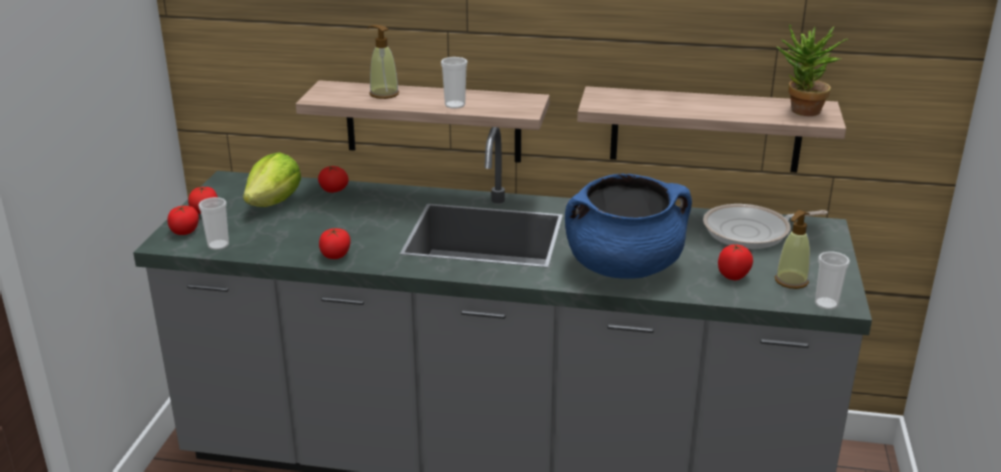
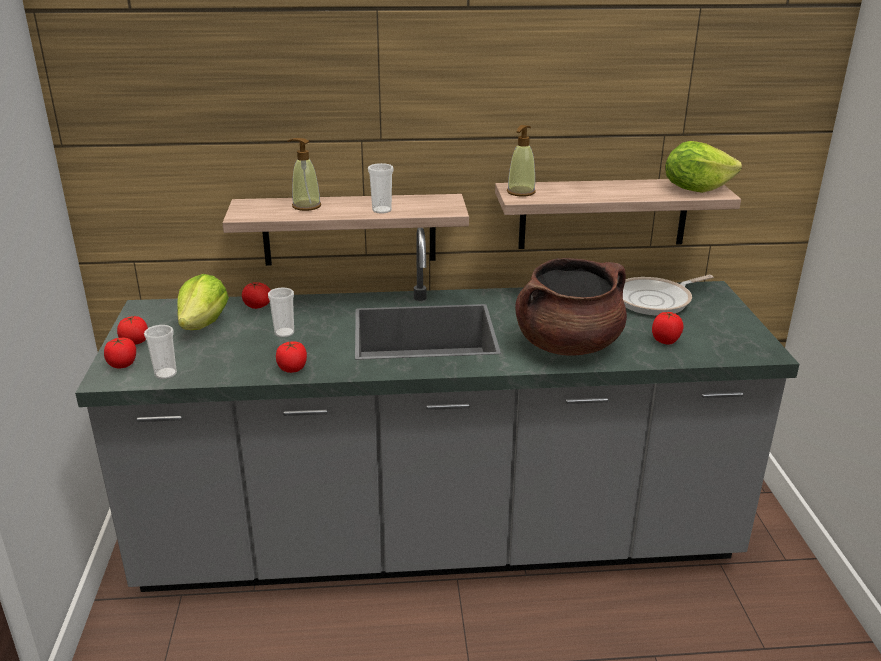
camera: 15 degrees left, 0 degrees up
(623, 267) = (568, 345): blue cooking pot -> brown cooking pot
(791, 281) = (715, 339): soap dispenser -> soap dispenser (521, 192)
(801, 112) = (695, 189): potted plant -> lettuce
(826, 304) = (755, 355): cup -> cup (284, 333)

